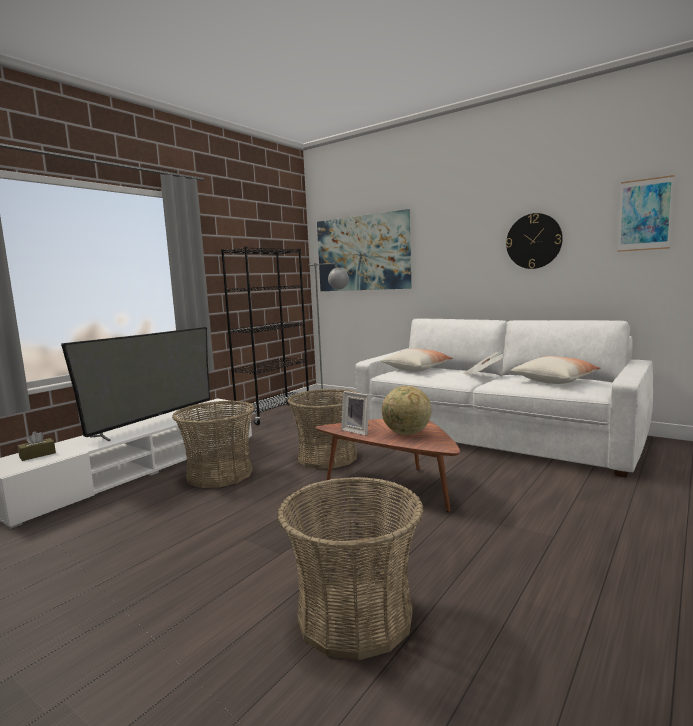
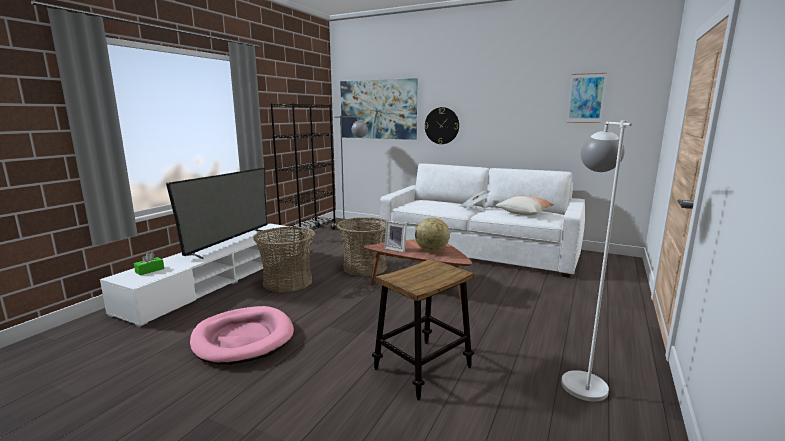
camera: 10 degrees left, 5 degrees up
(37, 455) = (149, 270): brown tissue box -> green tissue box
(124, 552) = (243, 338): none -> pink dog bed
(355, 616) = (422, 368): basket -> stool
(417, 369) = (425, 202): pillow -> none
(533, 241) = (509, 110): wall clock -> wall clock (441, 125)
(621, 654) = (579, 377): none -> white floor lamp

